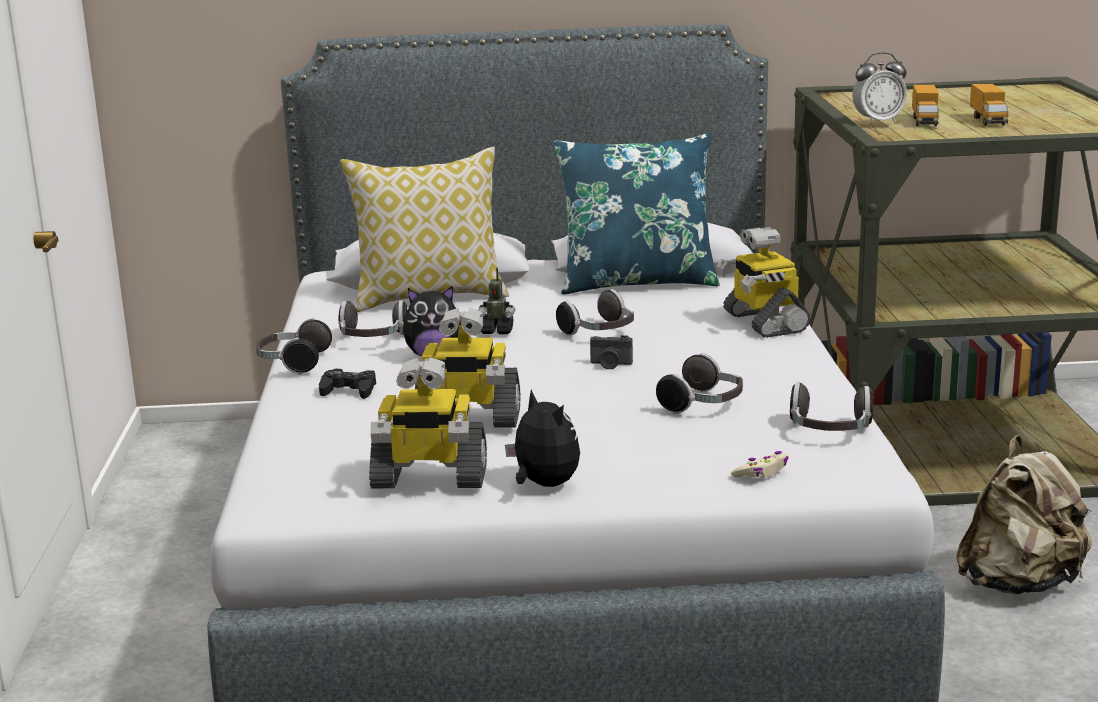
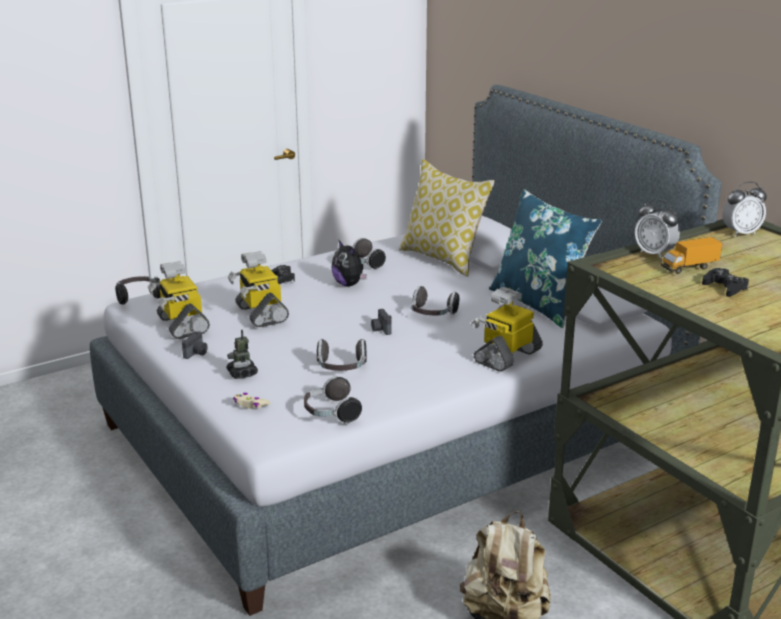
camera: 60 degrees right, 5 degrees up
(293, 363) = (309, 258): headphones -> headphones (138, 297)
(497, 331) = (404, 288): toy robot -> toy robot (242, 373)
(543, 485) = (196, 353): plush toy -> camera
(846, 97) = (741, 233): none -> alarm clock
(988, 121) = (725, 287): toy truck -> black game controller

